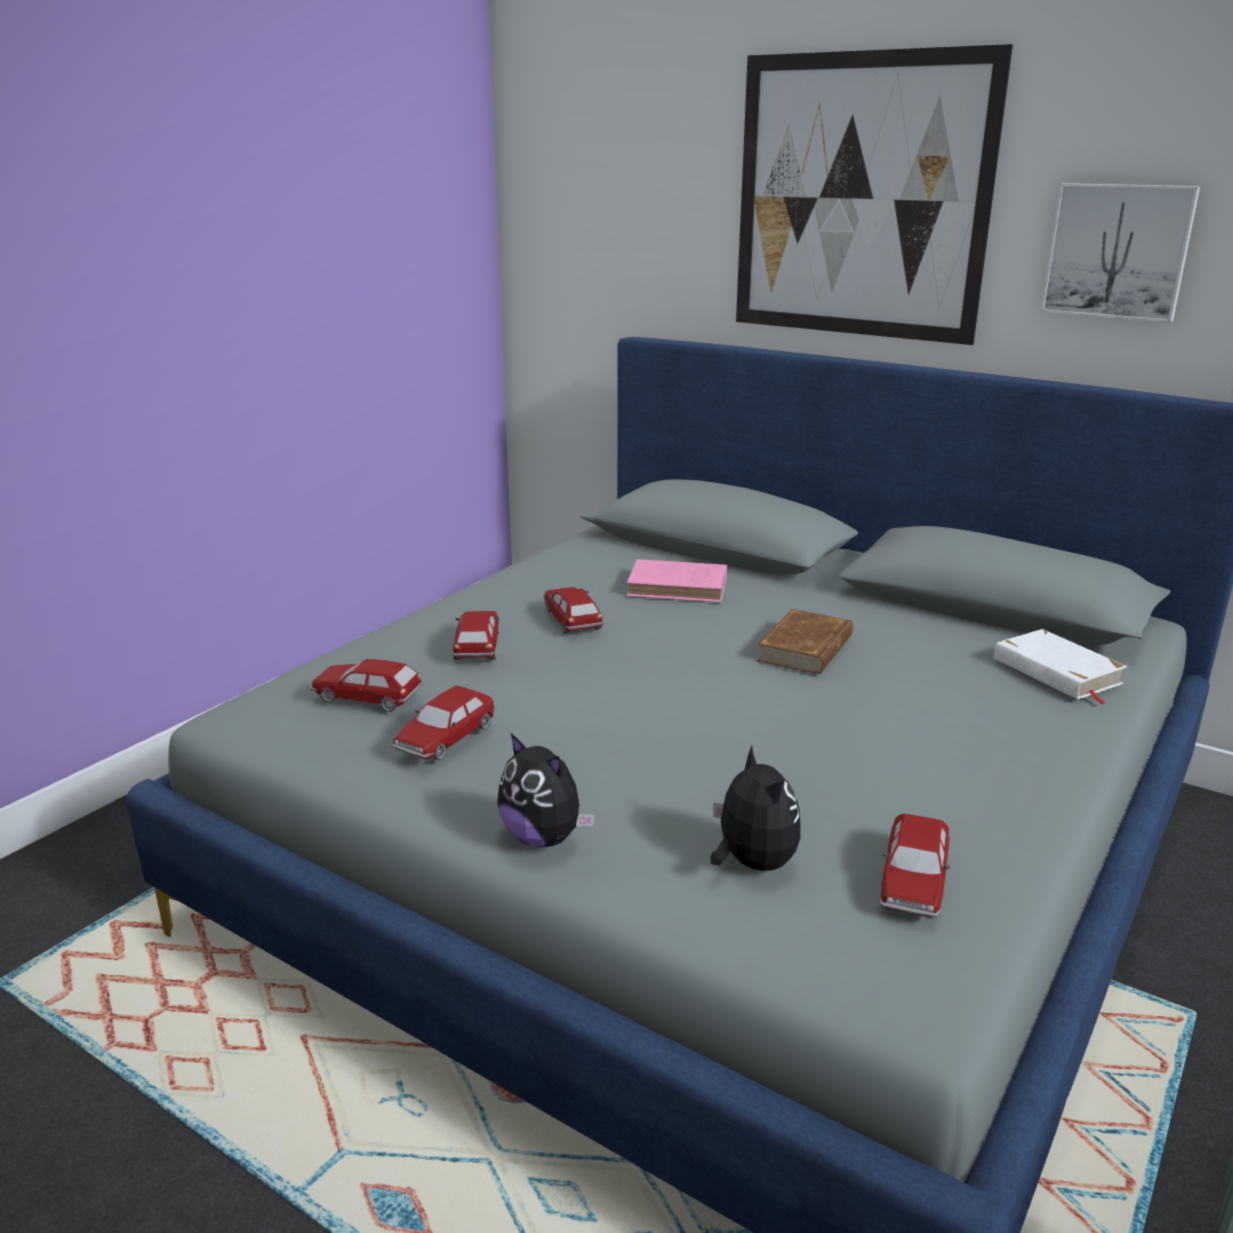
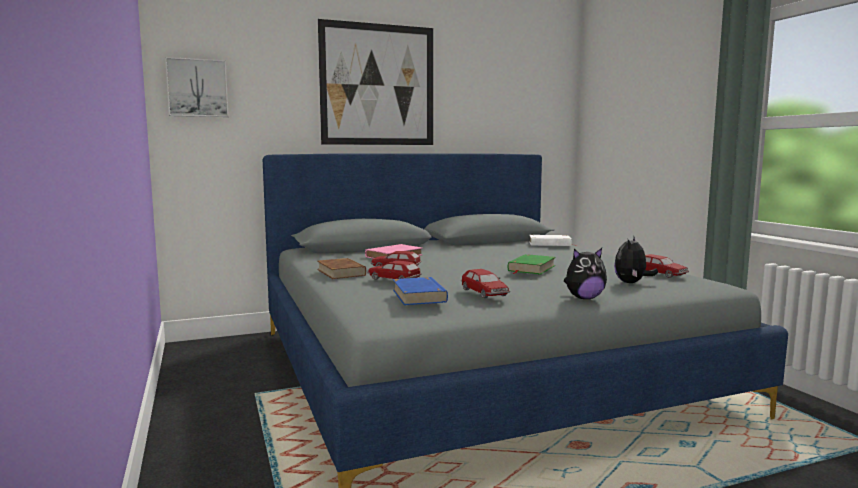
camera: 55 degrees left, 15 degrees down
(367, 697) = (419, 296): toy car -> blue book
(734, 722) = (531, 268): none -> green book
(752, 863) = (631, 283): plush toy -> plush toy turned 75 degrees counterclockwise
(806, 648) = (485, 255): brown book -> brown book (341, 272)
(1118, 251) = (478, 105): picture -> picture (197, 88)

